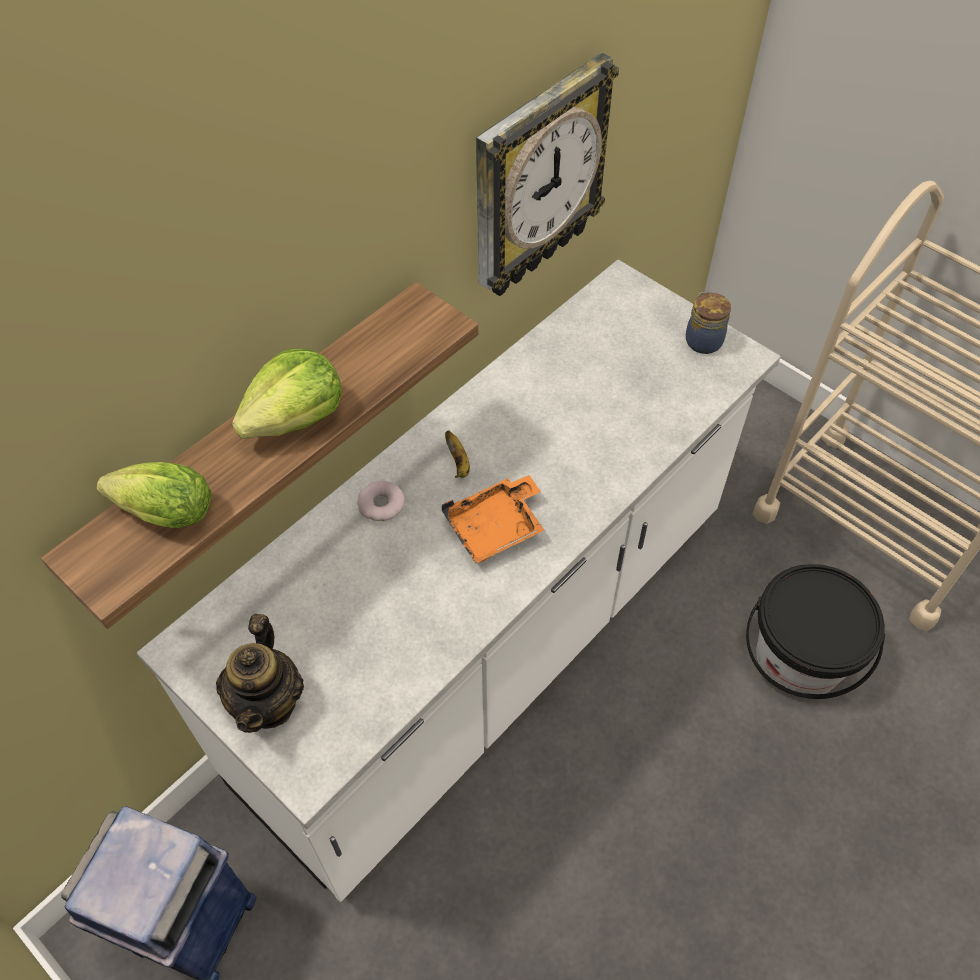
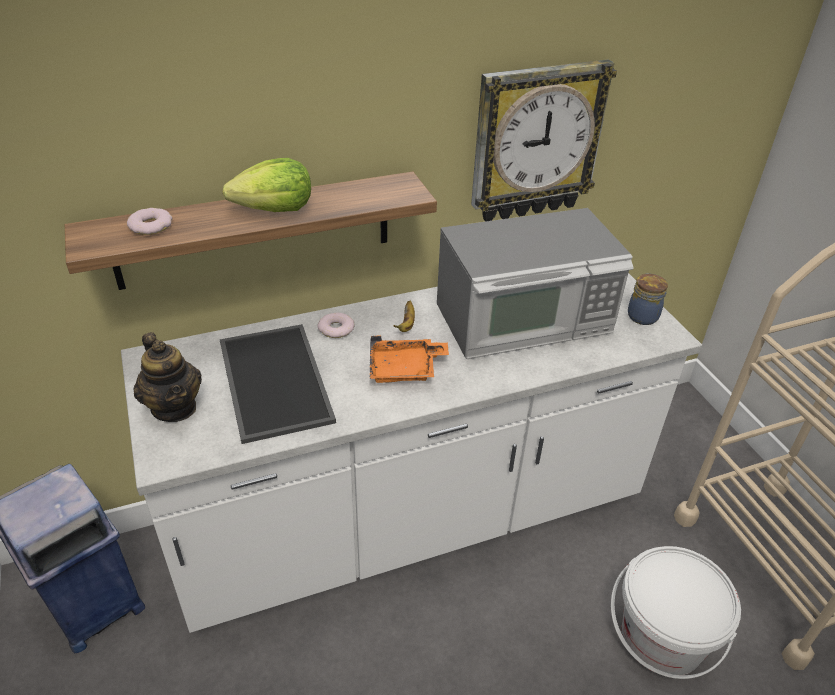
camera: 25 degrees right, 15 degrees down
(161, 512) = (151, 226): lettuce -> donut
(269, 702) = (174, 407): teapot -> teapot turned 60 degrees counterclockwise
(356, 611) = (272, 380): none -> tray
(584, 399) = (525, 320): none -> microwave
(800, 657) = (662, 637): black bucket -> white bucket

